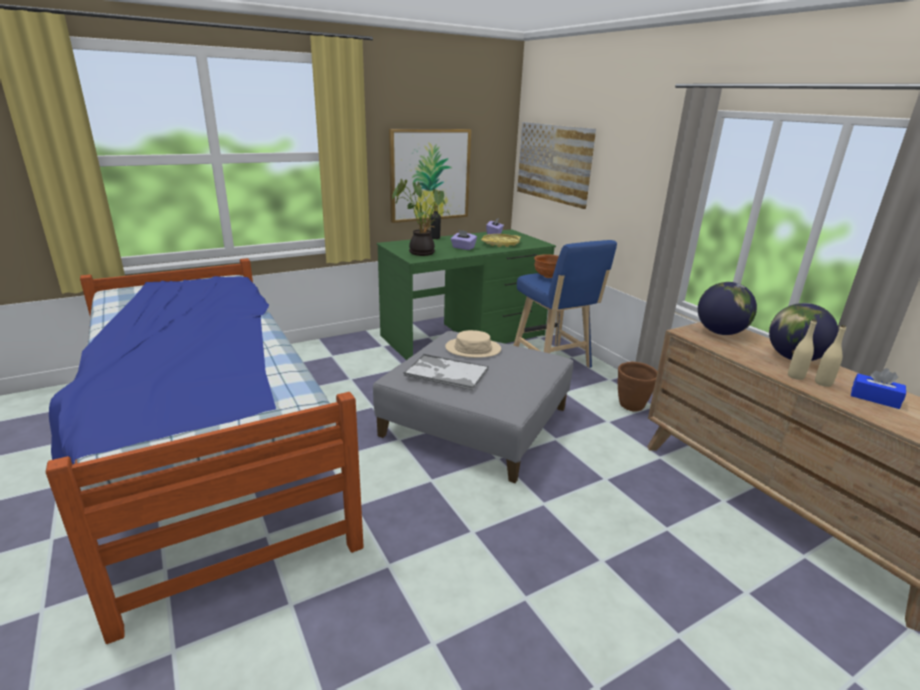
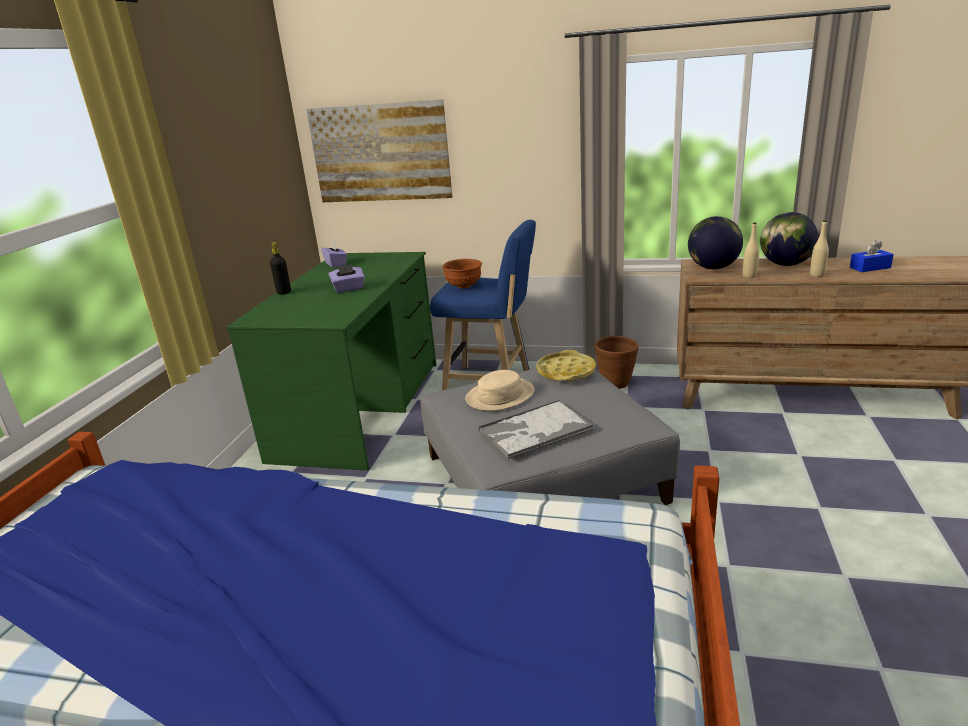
camera: 45 degrees left, 0 degrees up
(422, 252) = (320, 311): potted plant -> none
(430, 175) = (235, 206): picture -> none
(500, 243) = (372, 270): yellow tray -> yellow tray (566, 372)
(823, 383) = (835, 272): beige bottle -> beige bottle (749, 276)

